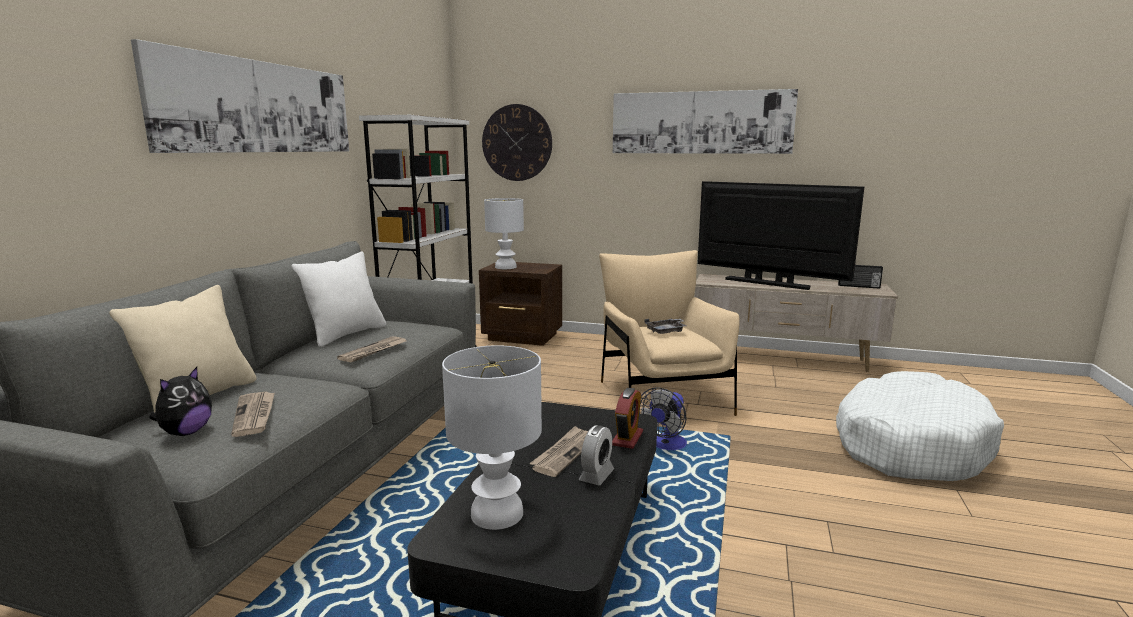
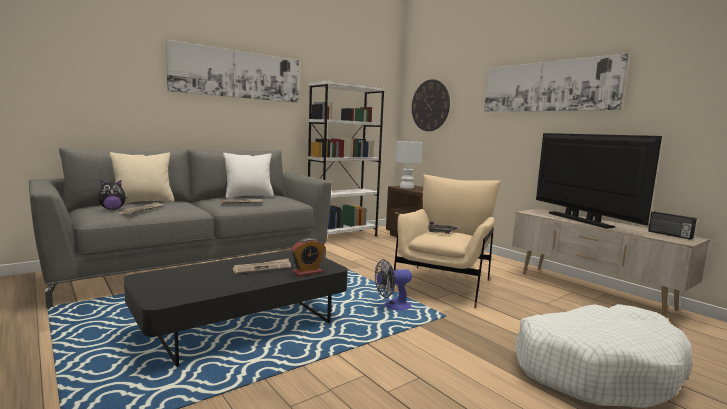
camera: 35 degrees right, 5 degrees down
(496, 513) = (181, 276): white table lamp -> none
(596, 475) = (254, 279): alarm clock -> none

